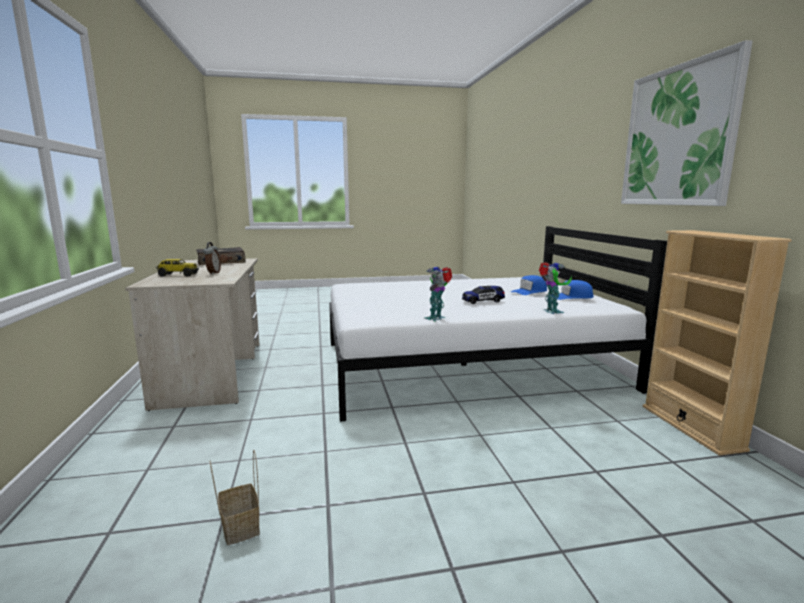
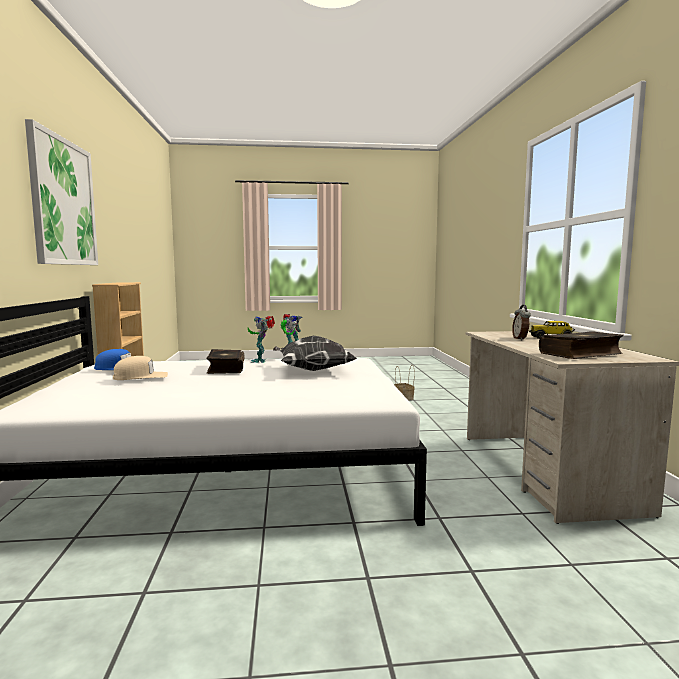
camera: 175 degrees left, 5 degrees down
(403, 304) = (312, 370): none -> pillow
(483, 301) = (225, 369): toy car -> book
(529, 291) = (141, 377): blue cap -> beige cap
(551, 312) = (184, 360): toy robot -> toy robot (260, 361)

